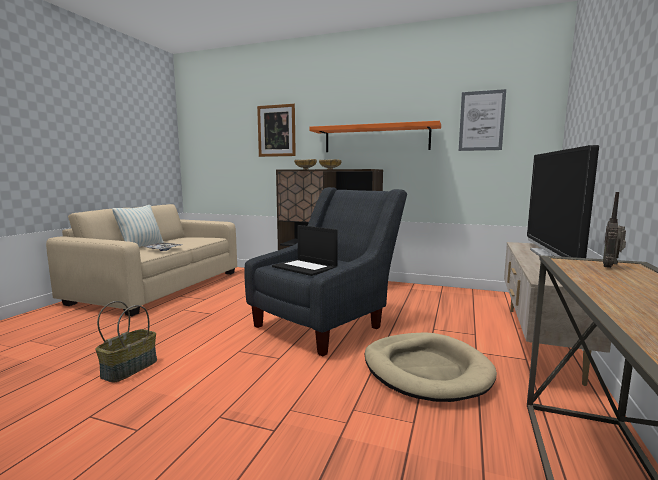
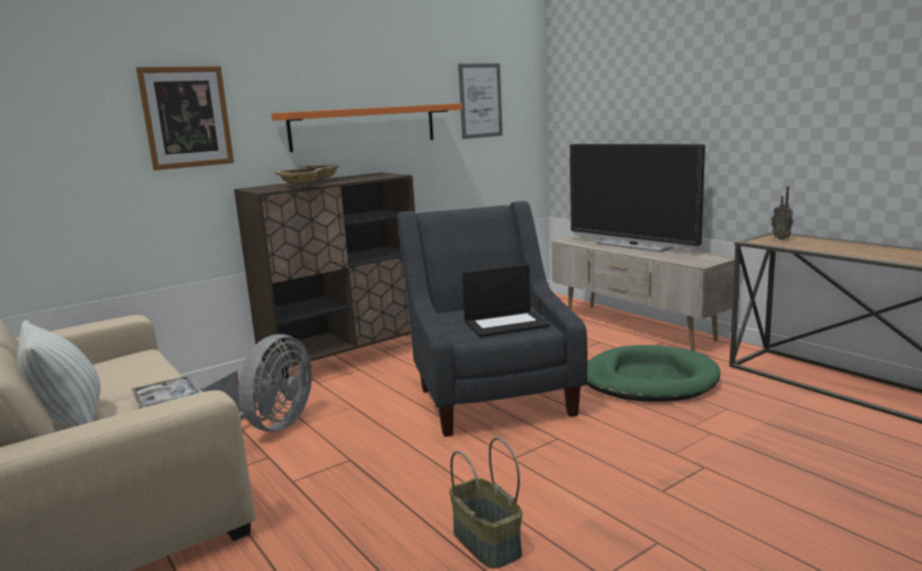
camera: 55 degrees left, 5 degrees up
(236, 291) = (270, 426): none -> grey fan
(426, 370) = (649, 380): beige dog bed -> green dog bed

